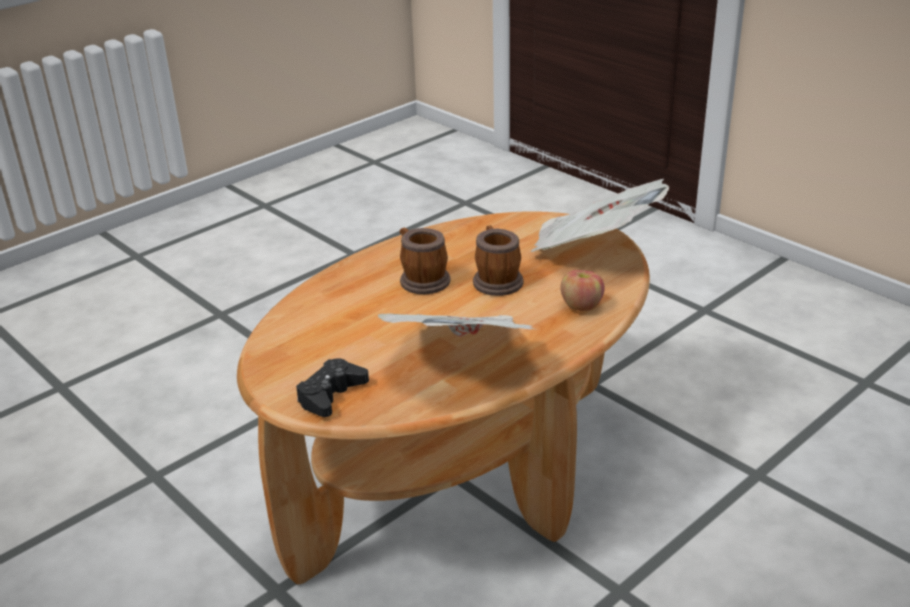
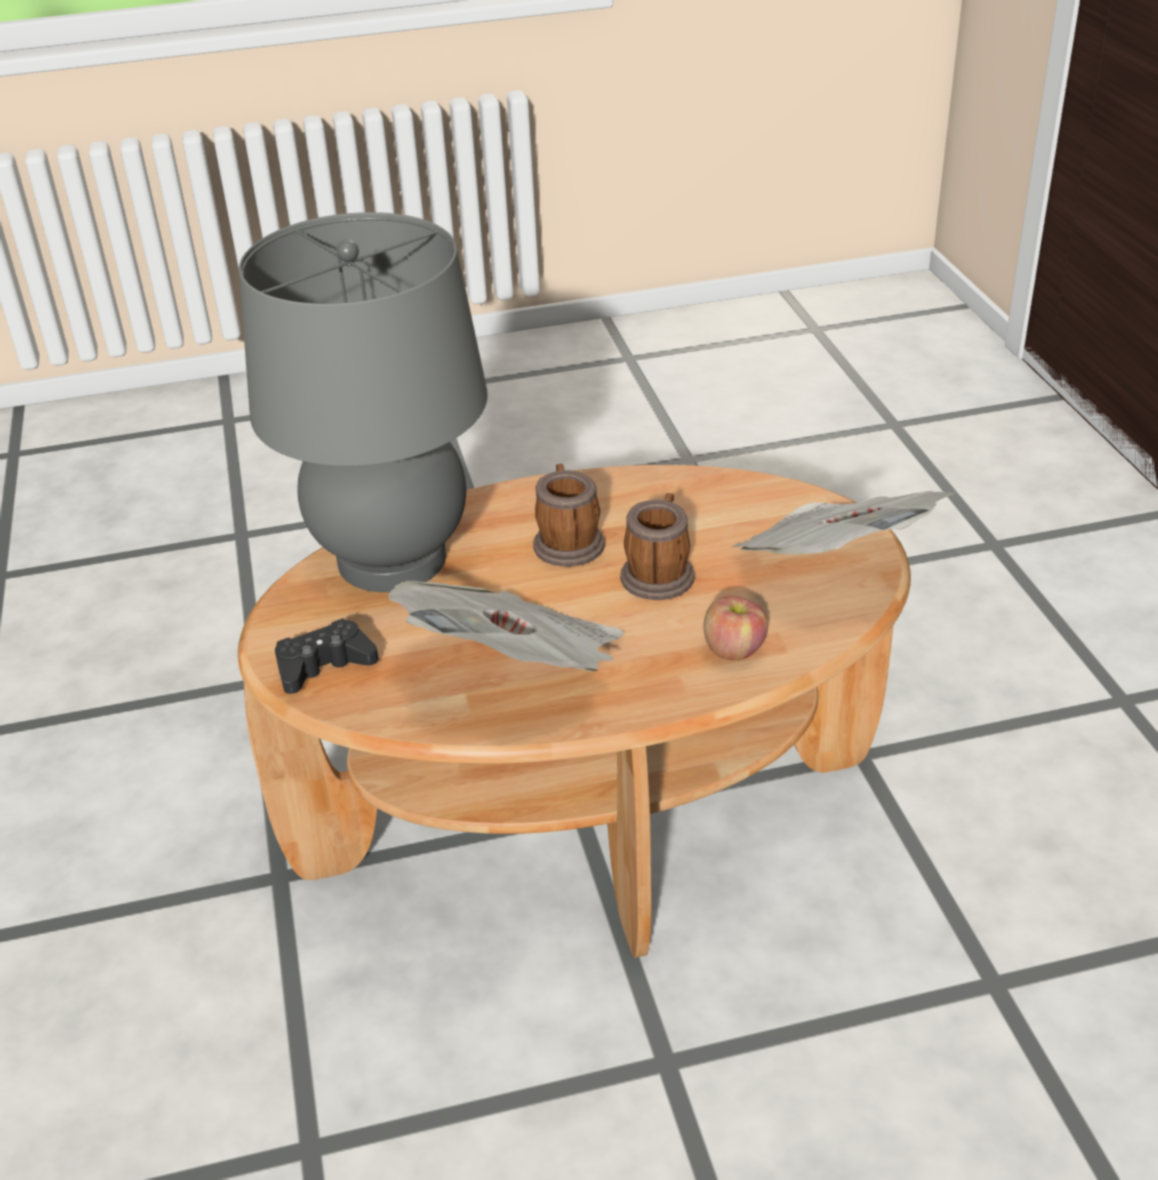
camera: 30 degrees right, 5 degrees up
(314, 322) = (392, 559): none -> grey table lamp

